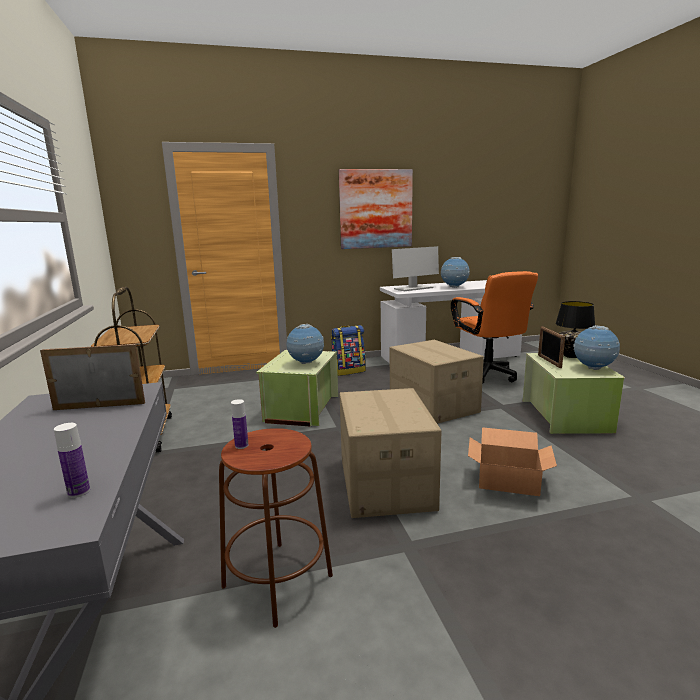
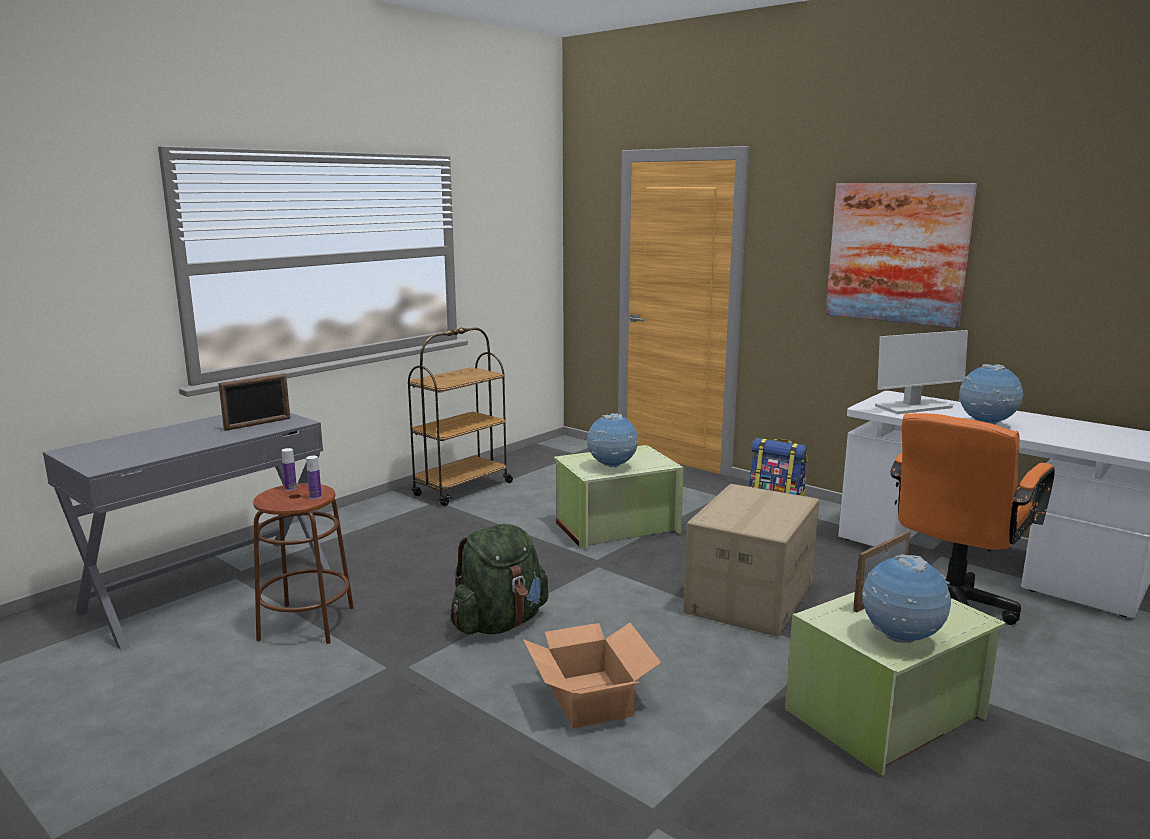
camera: 55 degrees right, 0 degrees up
(79, 492) = (133, 459): bottle -> bottle (315, 497)
(100, 406) = (258, 424): picture frame -> picture frame turned 90 degrees clockwise
(384, 483) = (500, 623): cardboard box -> green backpack
(413, 288) = (913, 407): monitor -> monitor turned 45 degrees counterclockwise
(572, 356) = (952, 613): black table lamp -> none

